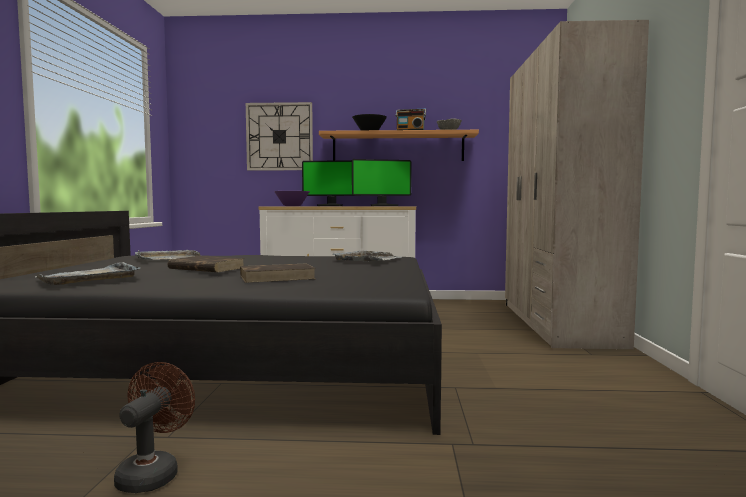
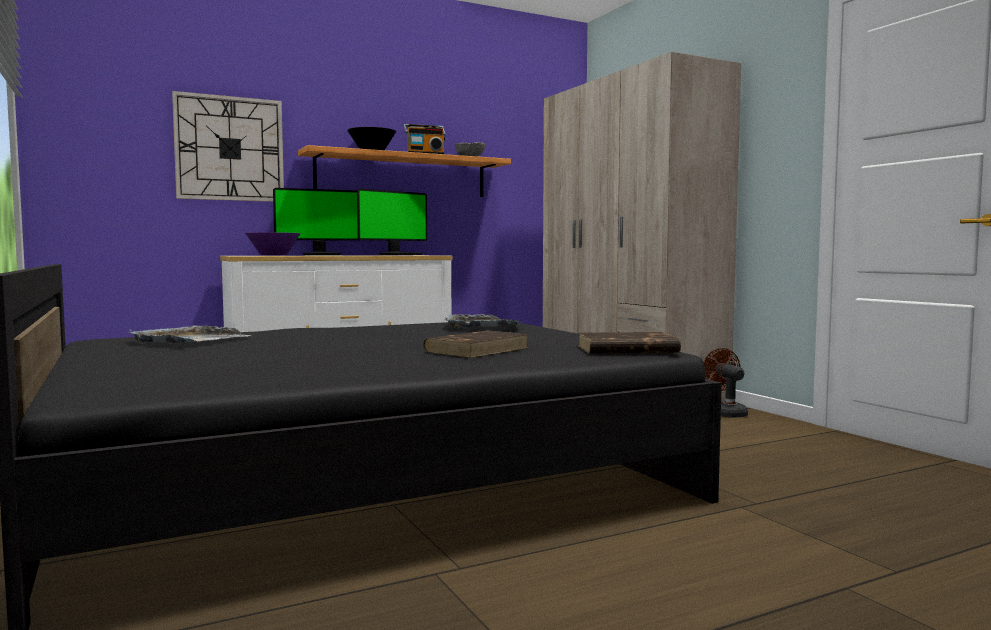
camera: 30 degrees left, 0 degrees up
(89, 277) = (245, 368): grey tray -> none
(153, 473) = (526, 601): brown fan -> brown fan (725, 413)
(206, 268) = (340, 346): brown book -> brown book (626, 349)

